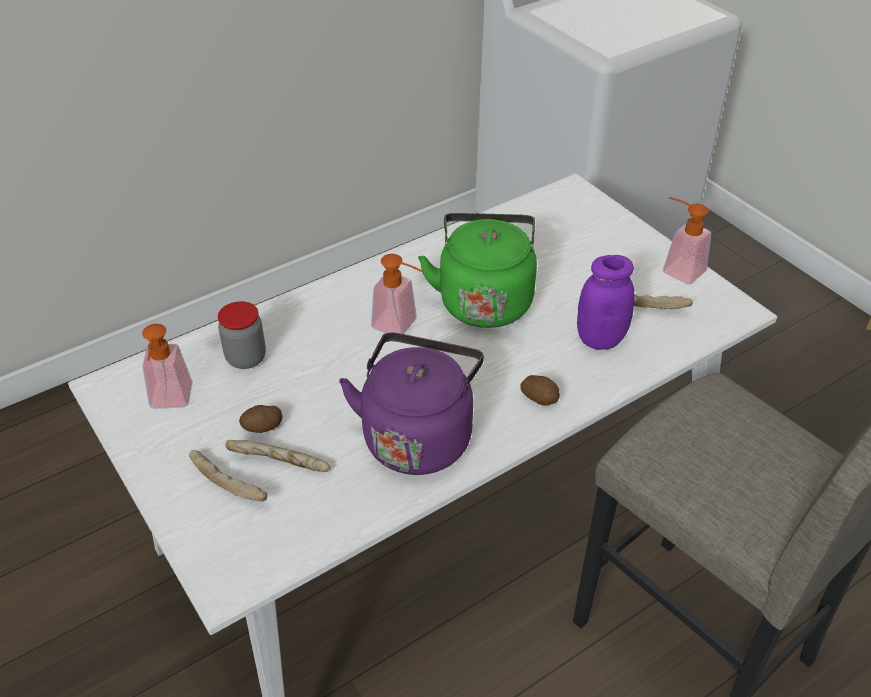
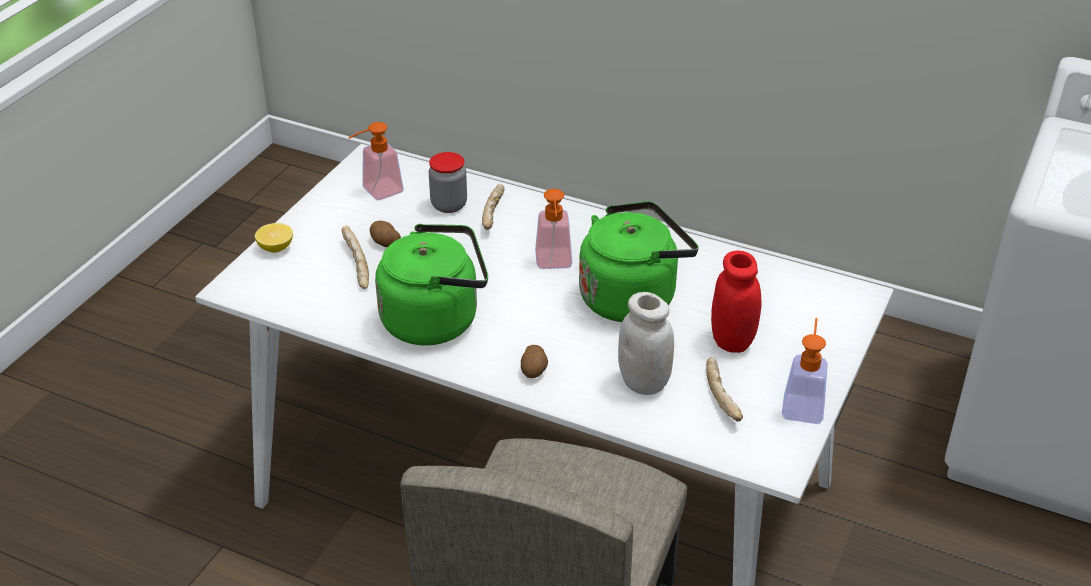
camera: 60 degrees right, 5 degrees down
(188, 520) = (276, 248): none -> lemon
(229, 482) = (322, 250): bread -> bread (494, 214)
(418, 435) = (436, 320): purple kettle -> green kettle
(581, 271) = (732, 341): none -> red jar
(600, 339) = (644, 383): purple jar -> white jar

